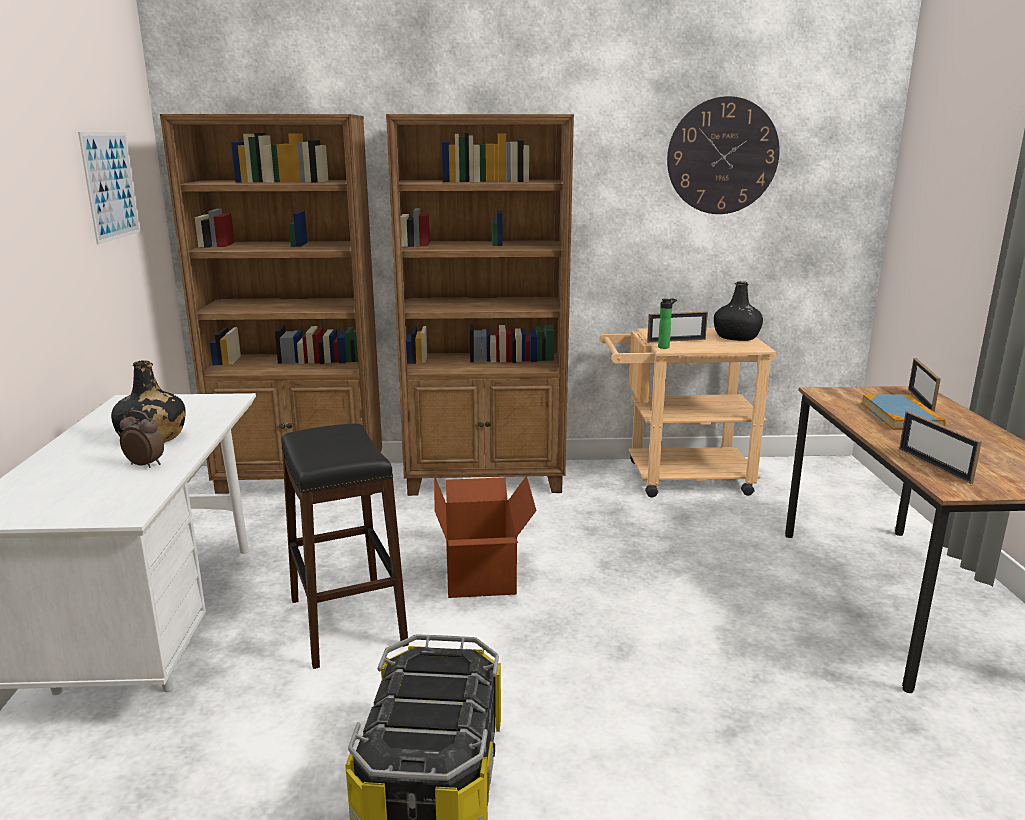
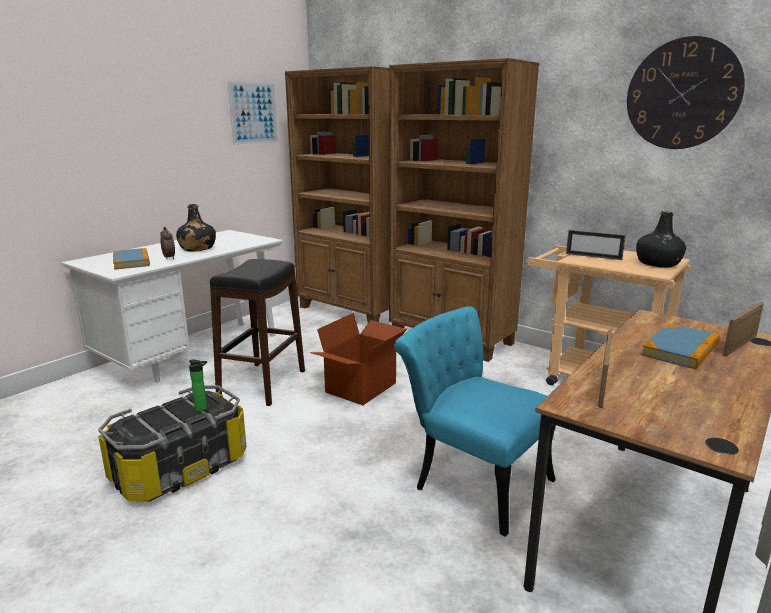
camera: 40 degrees right, 0 degrees up
(88, 489) = (131, 261): none -> book
(665, 347) = (573, 259): bottle -> bottle (202, 408)
(734, 621) = (471, 479): none -> turquoise chair

